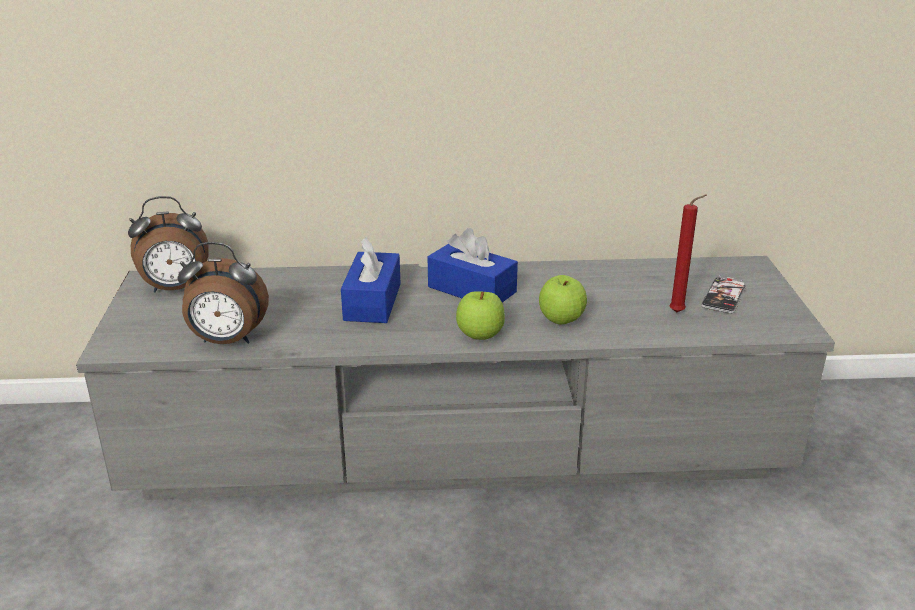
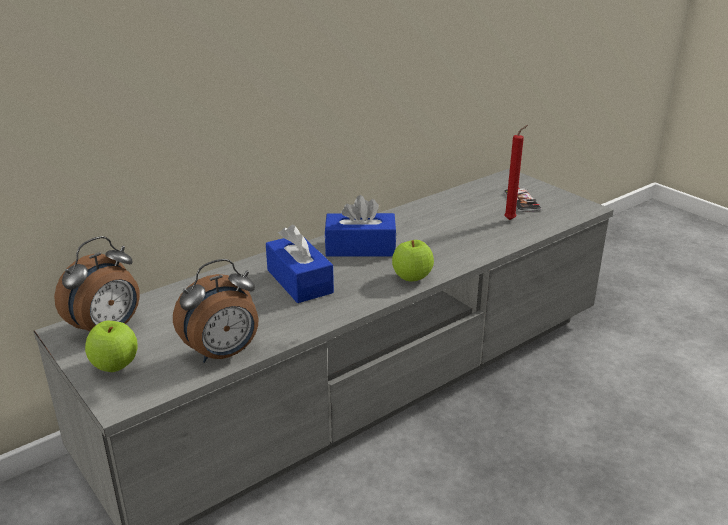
camera: 35 degrees left, 0 degrees up
(561, 320) = (449, 249): apple -> apple (115, 366)

